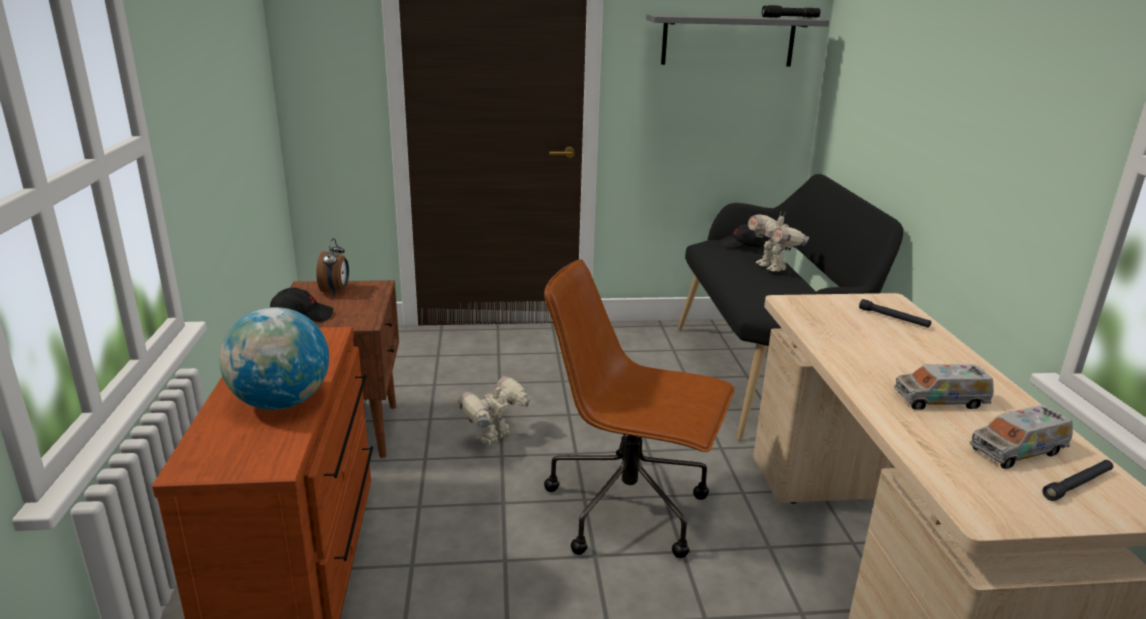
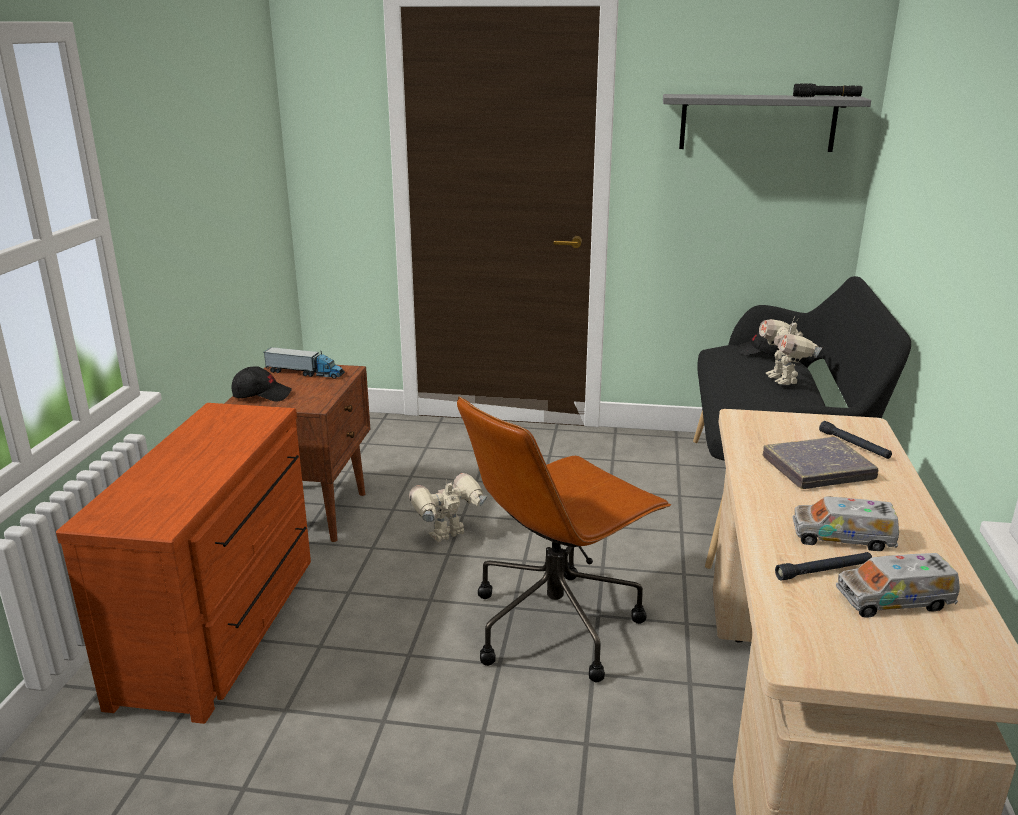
camera: 15 degrees right, 0 degrees up
(281, 402) = (195, 472): globe -> none
(336, 291) = (305, 373): alarm clock -> toy truck
(630, 509) = (556, 623): brown office chair -> brown office chair turned 75 degrees counterclockwise
(880, 342) = (818, 469): none -> grey book
(1077, 485) = (939, 645): black flashlight -> black flashlight (823, 571)

